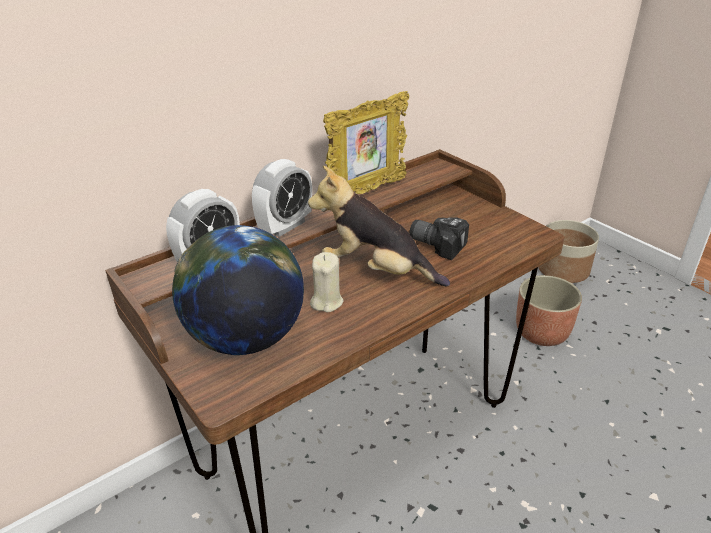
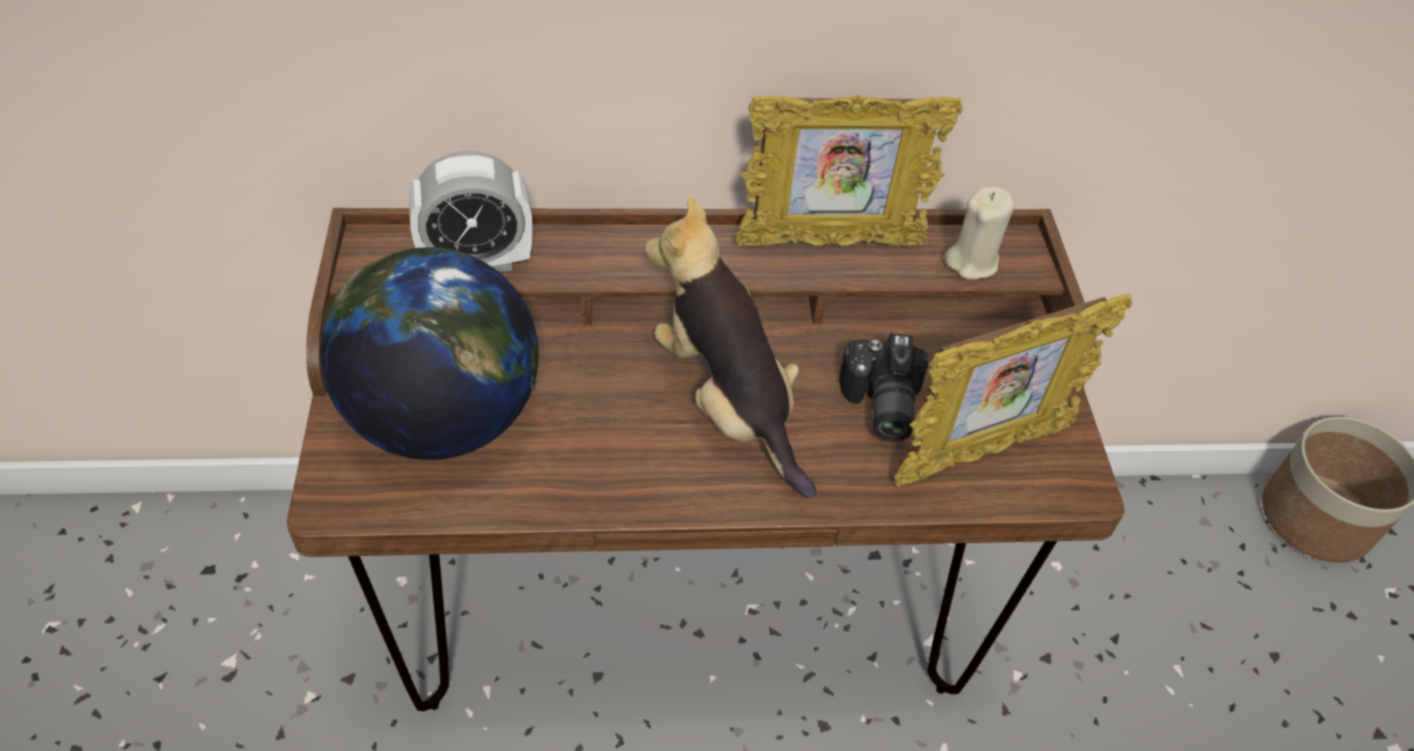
camera: 30 degrees right, 15 degrees up
(285, 226) = (636, 251): alarm clock -> none
(326, 302) = (603, 419): beige candle -> beige candle (972, 261)
(438, 244) = (878, 405): camera -> camera turned 150 degrees counterclockwise
(494, 241) = (981, 453): none -> picture frame
(541, 333) = (1148, 615): planter -> none

